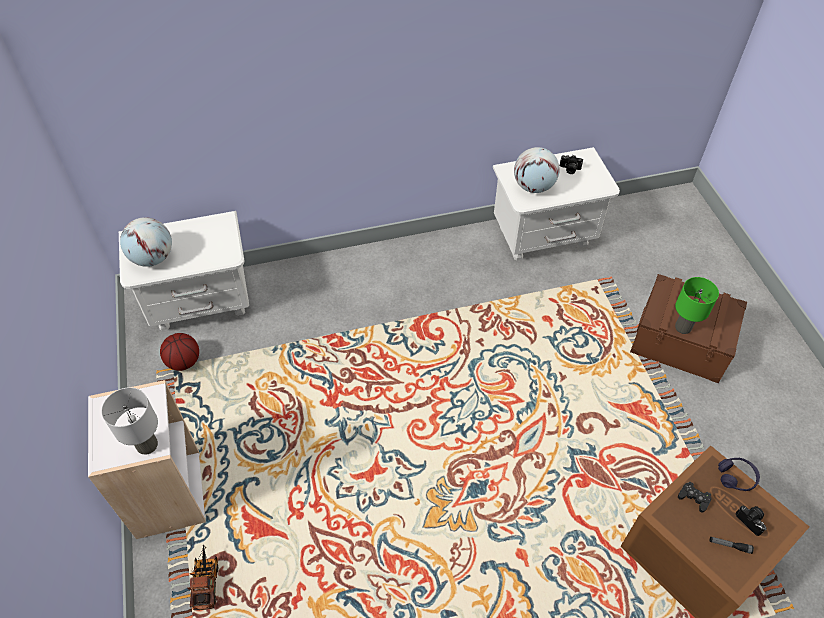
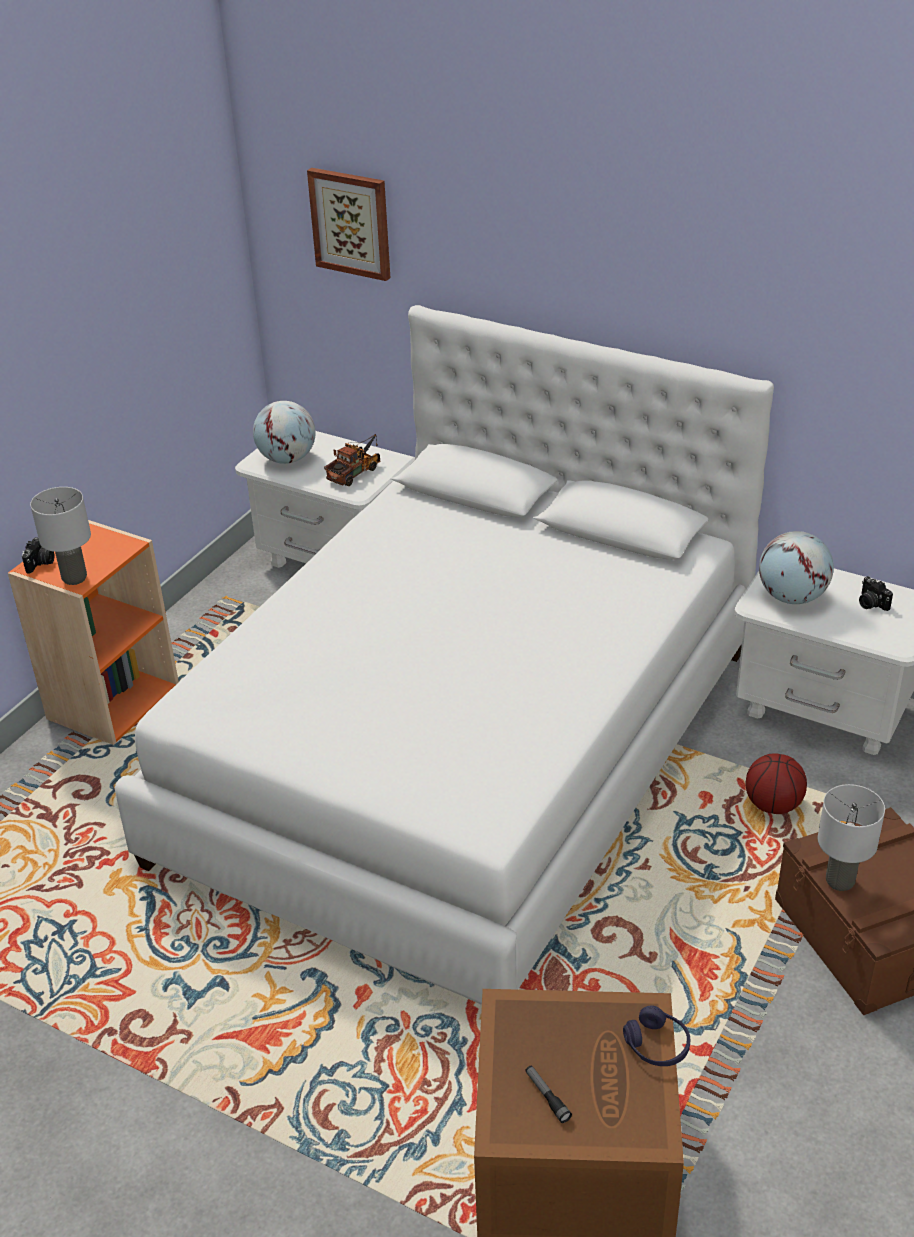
camera: 45 degrees right, 15 degrees down
(141, 67) = (351, 223): none -> picture
(167, 492) = (113, 700): white bookcase -> orange bookcase
(184, 362) = (258, 603): basketball -> basketball (773, 805)
(206, 581) = (57, 791): toy truck -> toy truck (356, 472)
(412, 377) = (464, 753): none -> white bed
(682, 327) = (839, 880): green table lamp -> white table lamp
(693, 498) = (570, 1023): black game controller -> none
(751, 521) = (611, 1097): camera -> camera (40, 563)

